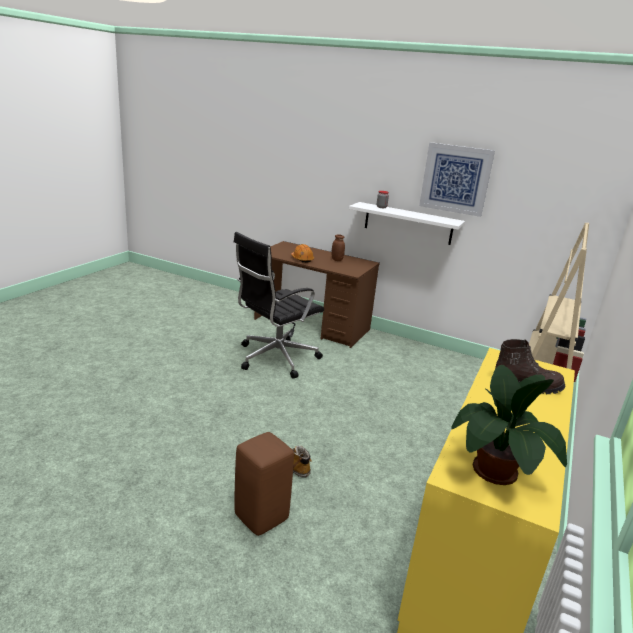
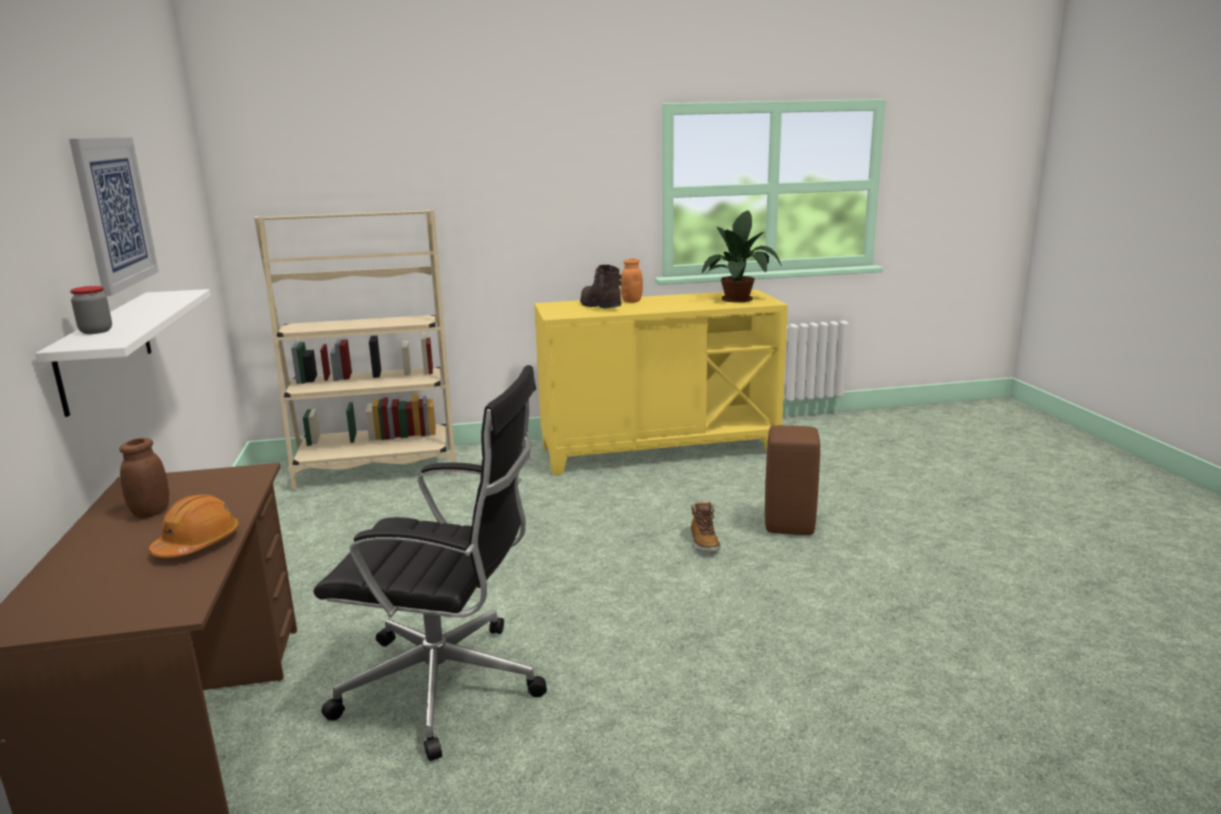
camera: 125 degrees left, 5 degrees down
(540, 408) = (631, 301): none -> orange jar

